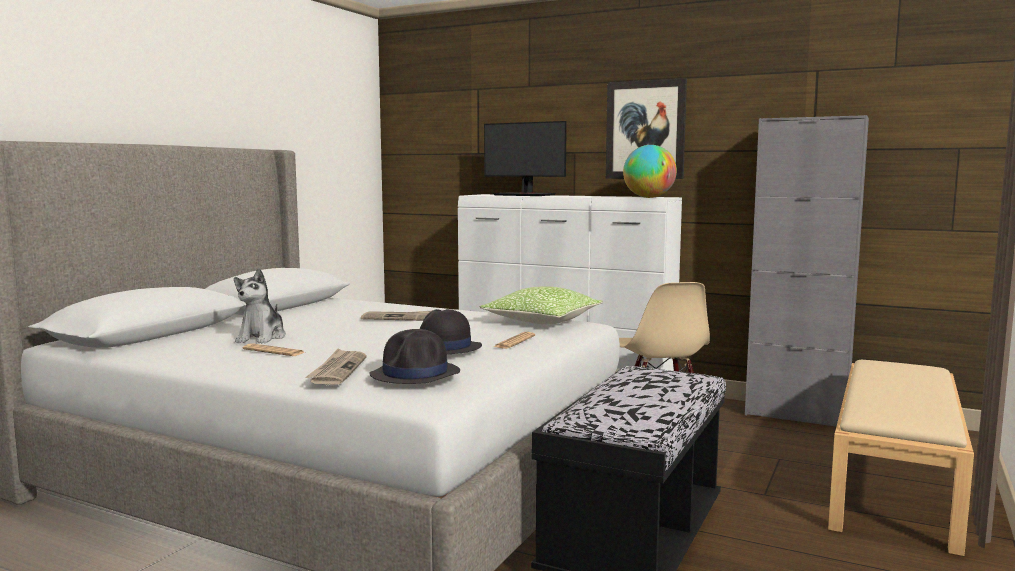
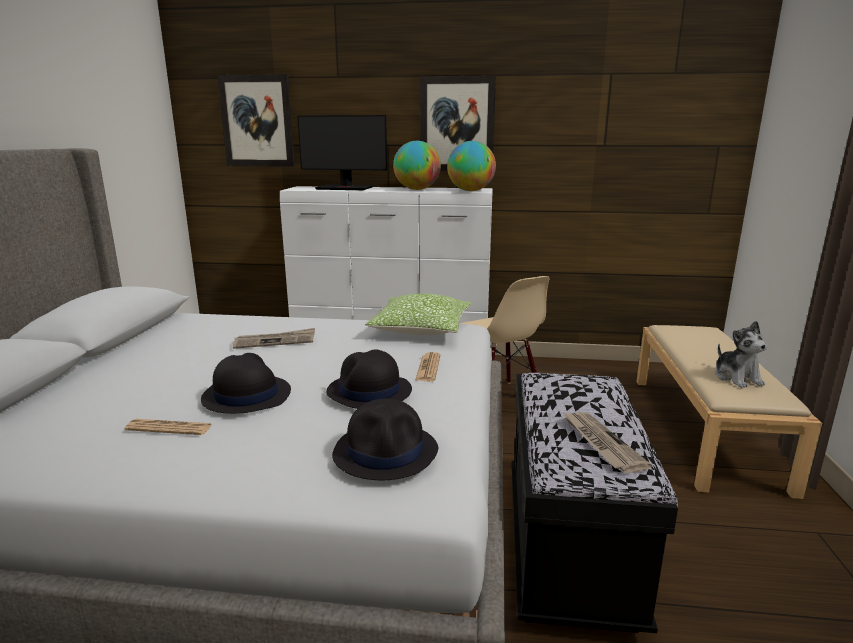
camera: 20 degrees left, 10 degrees up
(262, 338) = (135, 400): plush toy -> plush toy (737, 378)
(337, 370) = (285, 459): newspaper -> newspaper (601, 443)
(343, 341) = (246, 395): none -> black hat
(452, 131) = (257, 121): none -> picture
(595, 196) = (417, 189): none -> globe
(796, 416) = (589, 367): grey cabinet -> none

